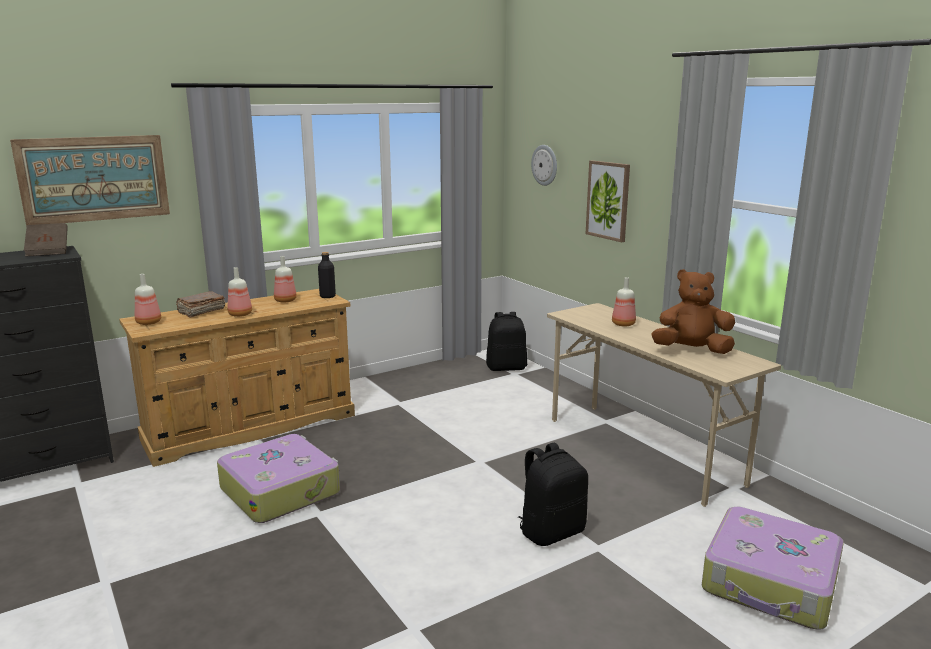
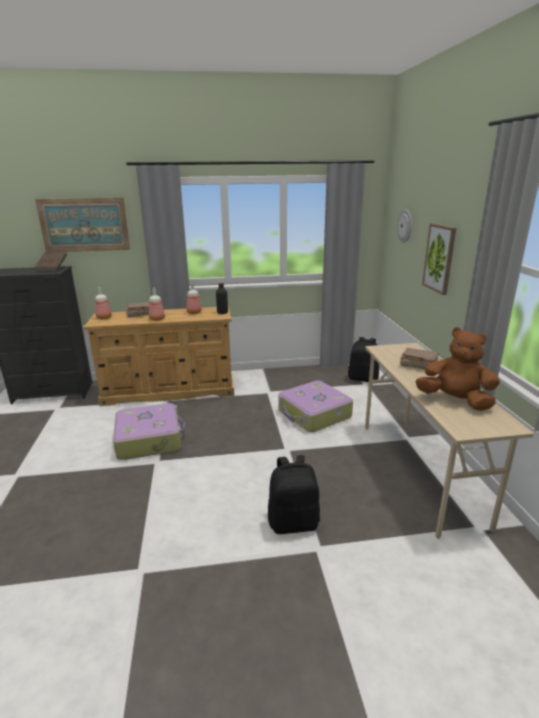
camera: 25 degrees right, 5 degrees up
(622, 324) = (418, 365): bottle -> brown book
(771, 583) = (447, 637): suitcase -> suitcase (314, 414)

